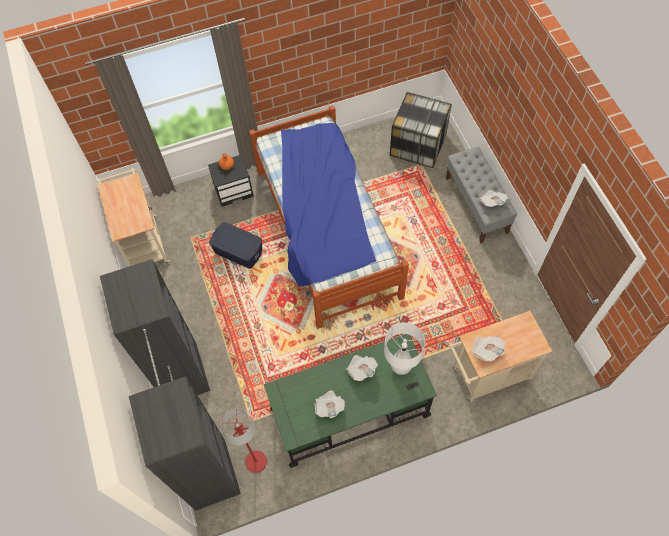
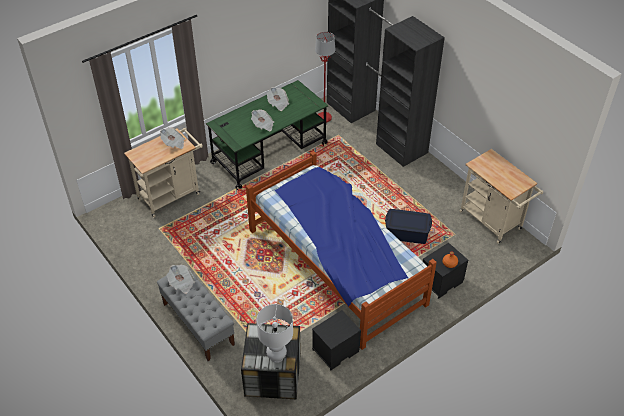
camera: 160 degrees right, 15 degrees down
(358, 151) = (335, 351): none -> black nightstand
(400, 367) = (235, 131): white table lamp -> white table lamp (277, 356)

